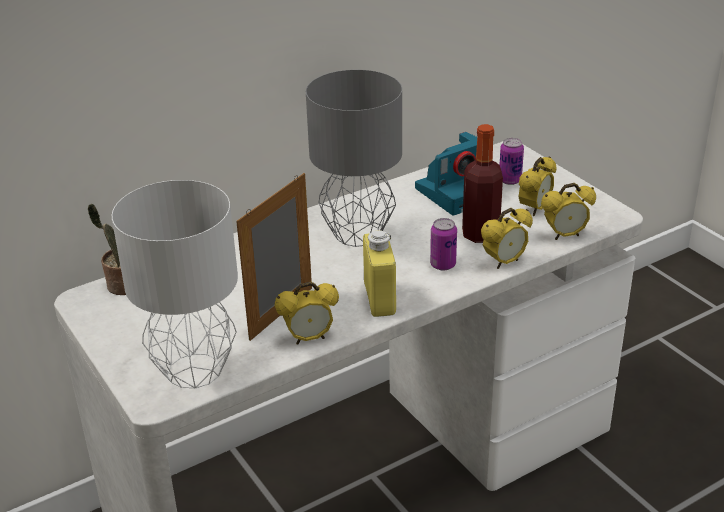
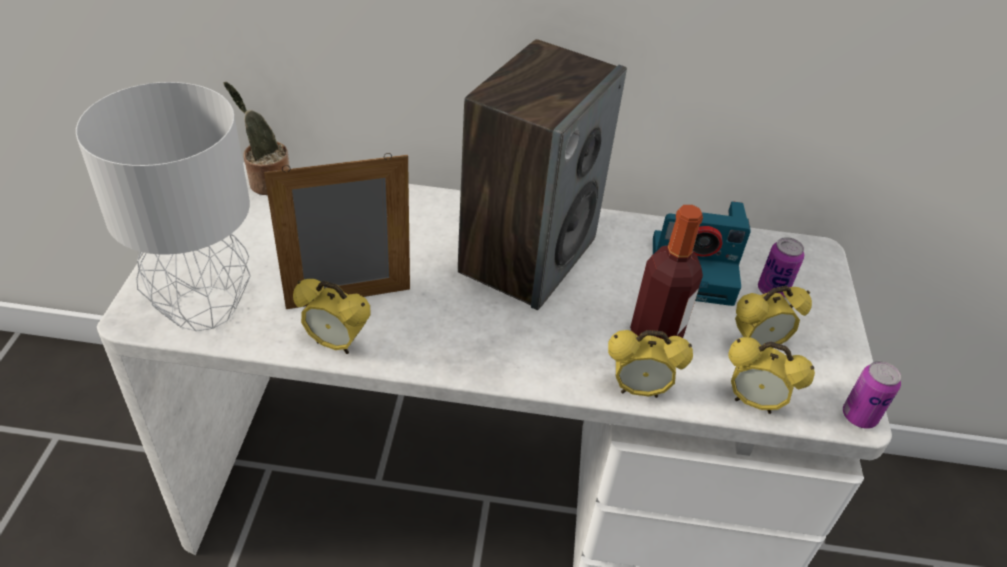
camera: 35 degrees right, 10 degrees up
(356, 234) = (527, 255): grey table lamp -> speaker
(379, 299) = (455, 345): yellow bottle -> none
(443, 265) = (568, 348): can -> can (859, 416)

